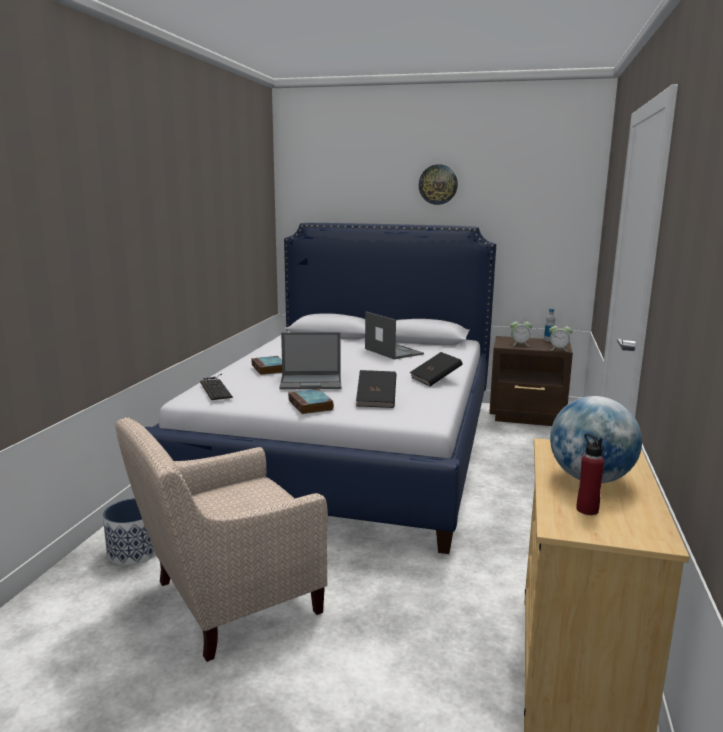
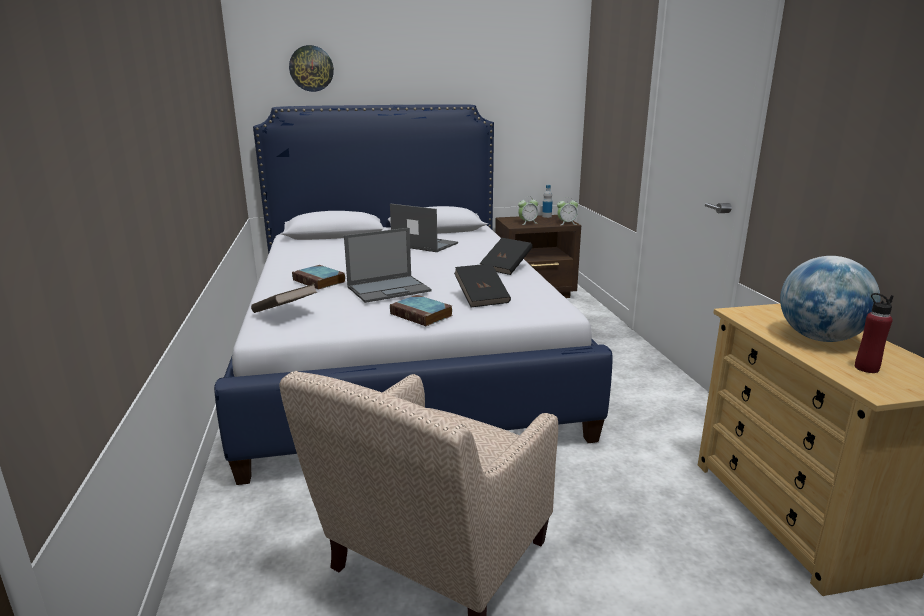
camera: 25 degrees left, 5 degrees up
(134, 551) = (262, 540): planter -> none
(215, 387) = (285, 313): keyboard -> brown book
(438, 184) = (426, 59): wall clock -> wall clock (311, 68)

